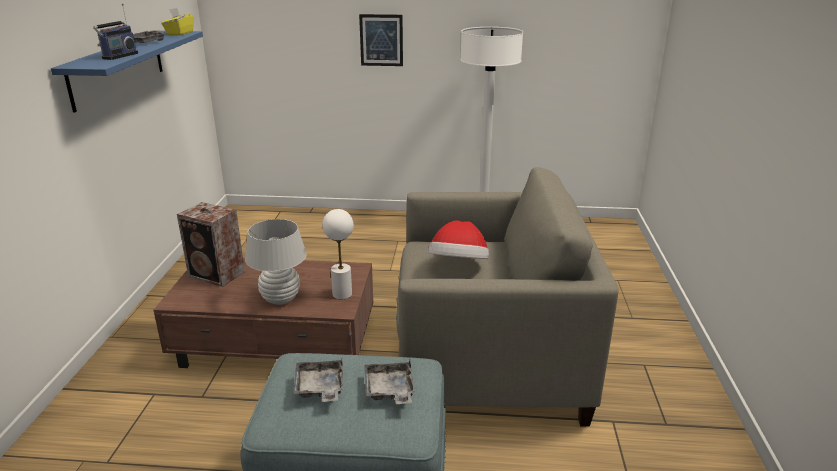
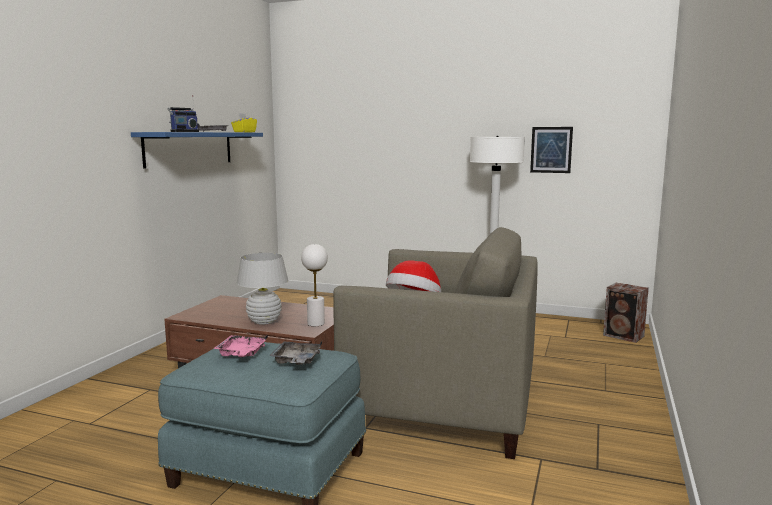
camera: 15 degrees right, 15 degrees down
(217, 275) = (226, 305): speaker -> speaker (624, 336)
(320, 388) = (241, 354): grey tray -> pink tray
(381, 40) = (410, 150): picture -> picture (551, 150)

